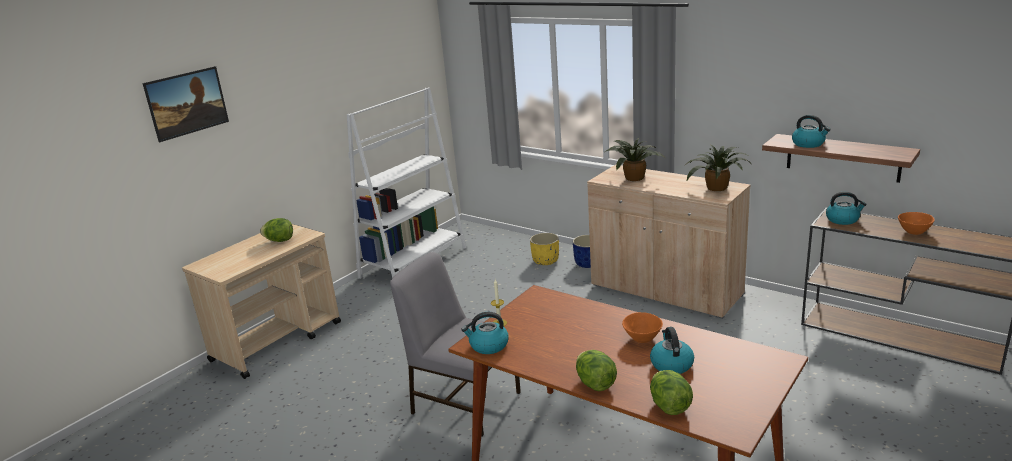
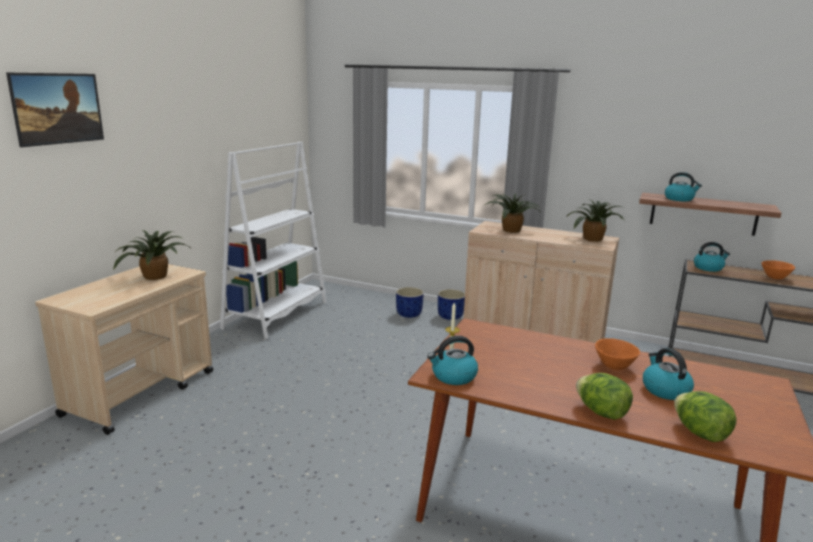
camera: 15 degrees left, 5 degrees down
(279, 240) = (154, 277): lettuce -> potted plant
(465, 402) = (380, 449): grey chair -> none
(545, 261) = (409, 314): yellow planter -> blue planter

